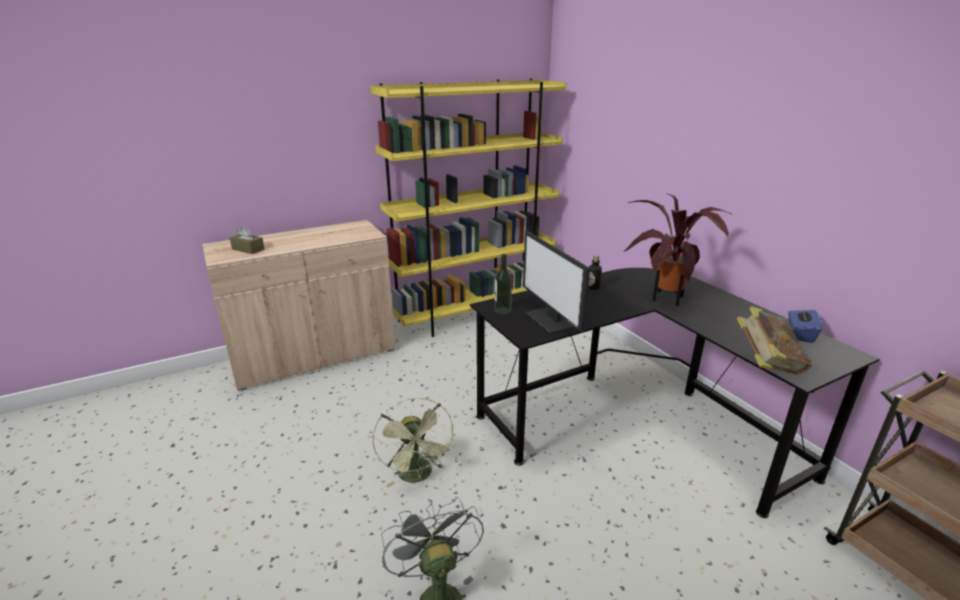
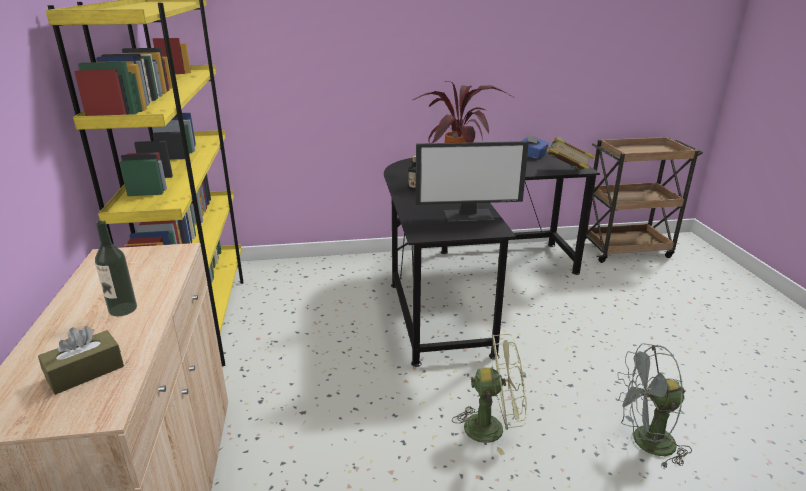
camera: 70 degrees left, 0 degrees up
(502, 311) = (437, 230): bottle -> bottle (123, 309)

